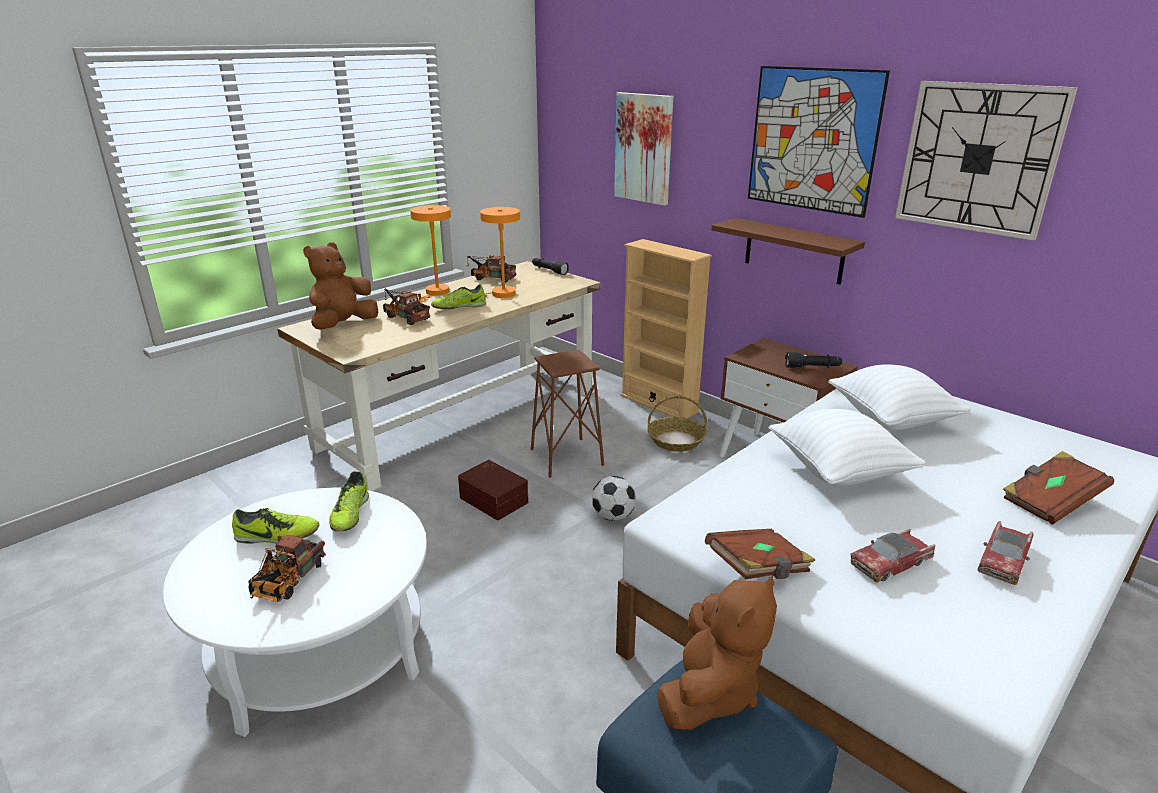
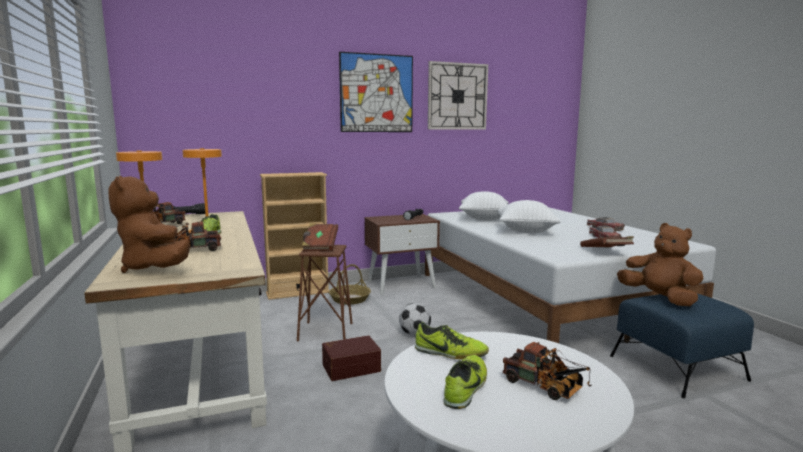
camera: 65 degrees left, 15 degrees down
(644, 148) = (248, 108): picture -> none
(794, 251) = (374, 158): brown shelf -> none
(1050, 502) = (566, 218): brown book -> brown book (319, 246)

